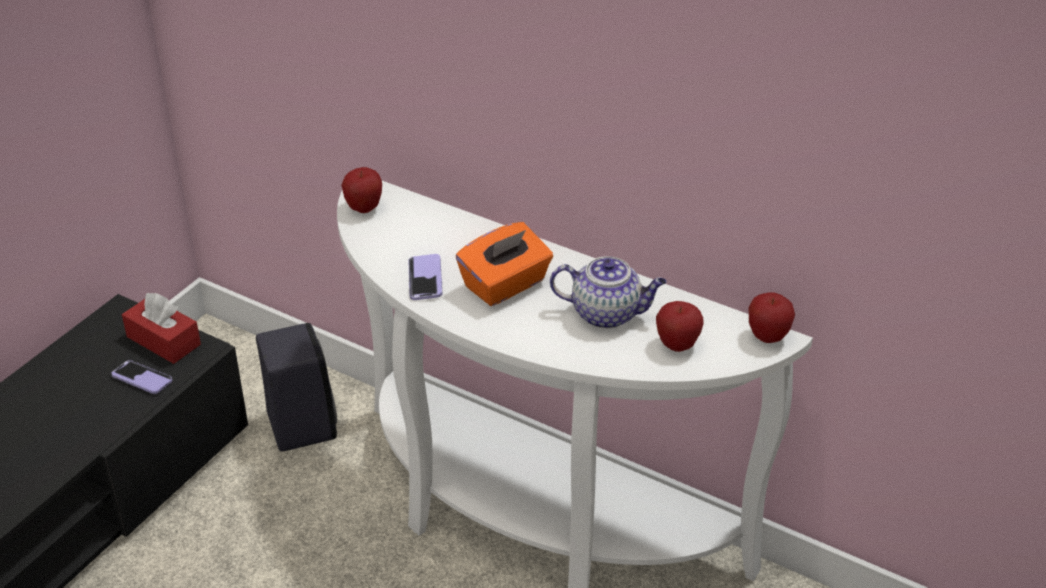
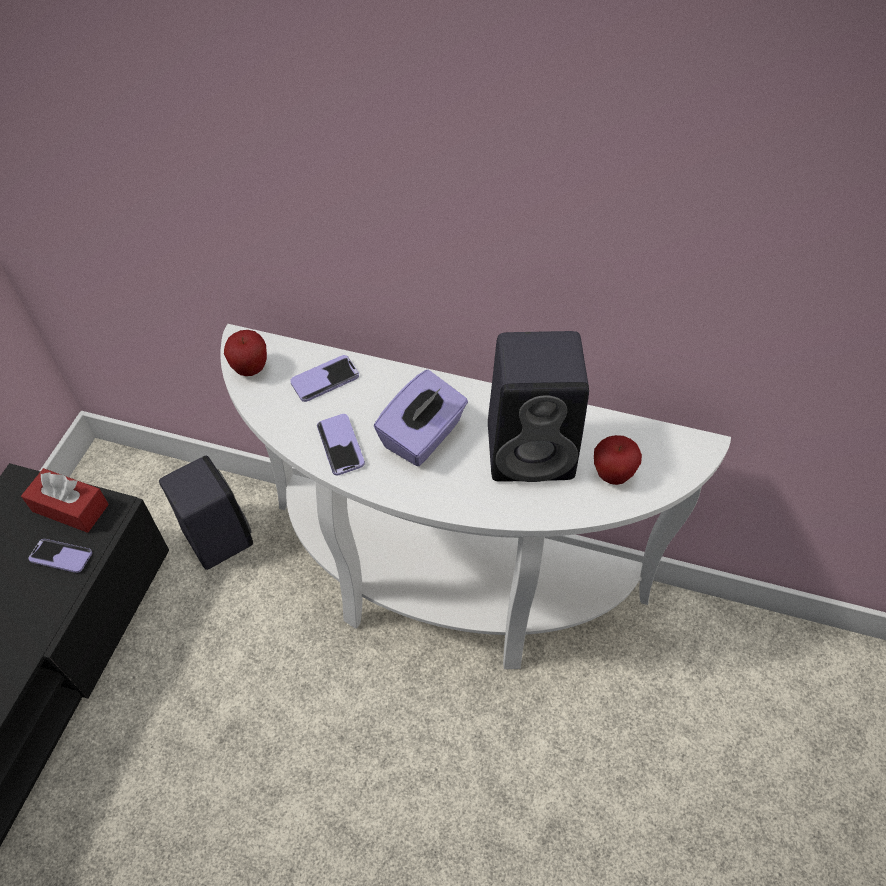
camera: 15 degrees left, 15 degrees up
(430, 227) = (325, 380): none -> phone
(505, 285) = (423, 436): orange tissue box -> purple tissue box
(607, 313) = (533, 450): teapot -> black speaker
(768, 337) = (691, 445): apple -> none

